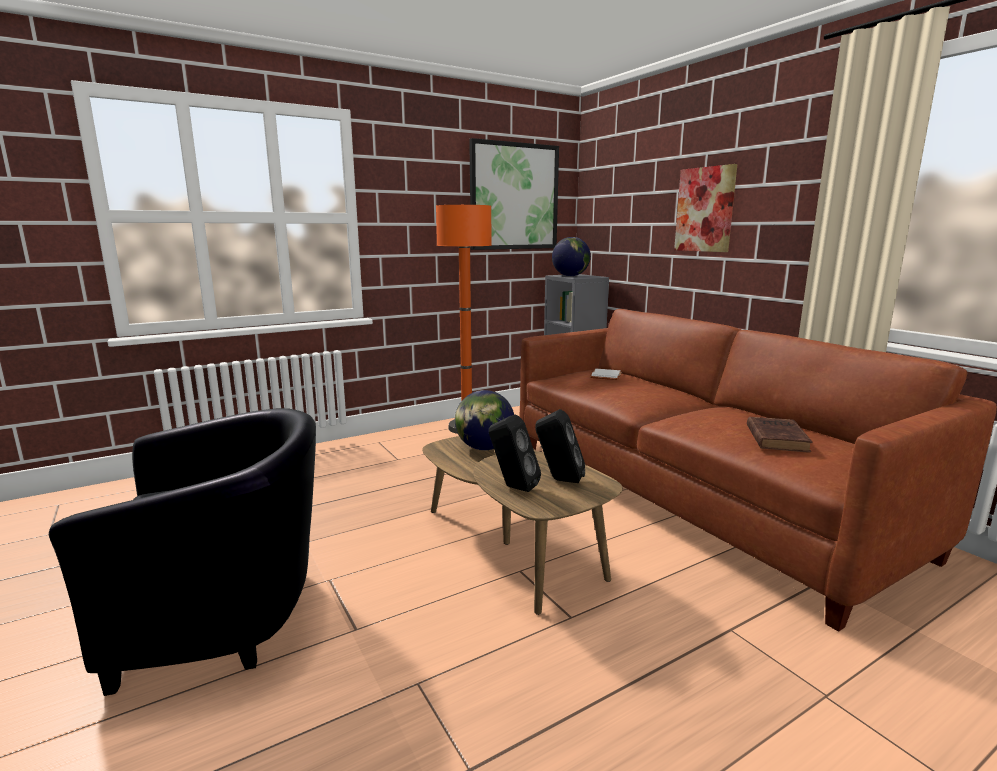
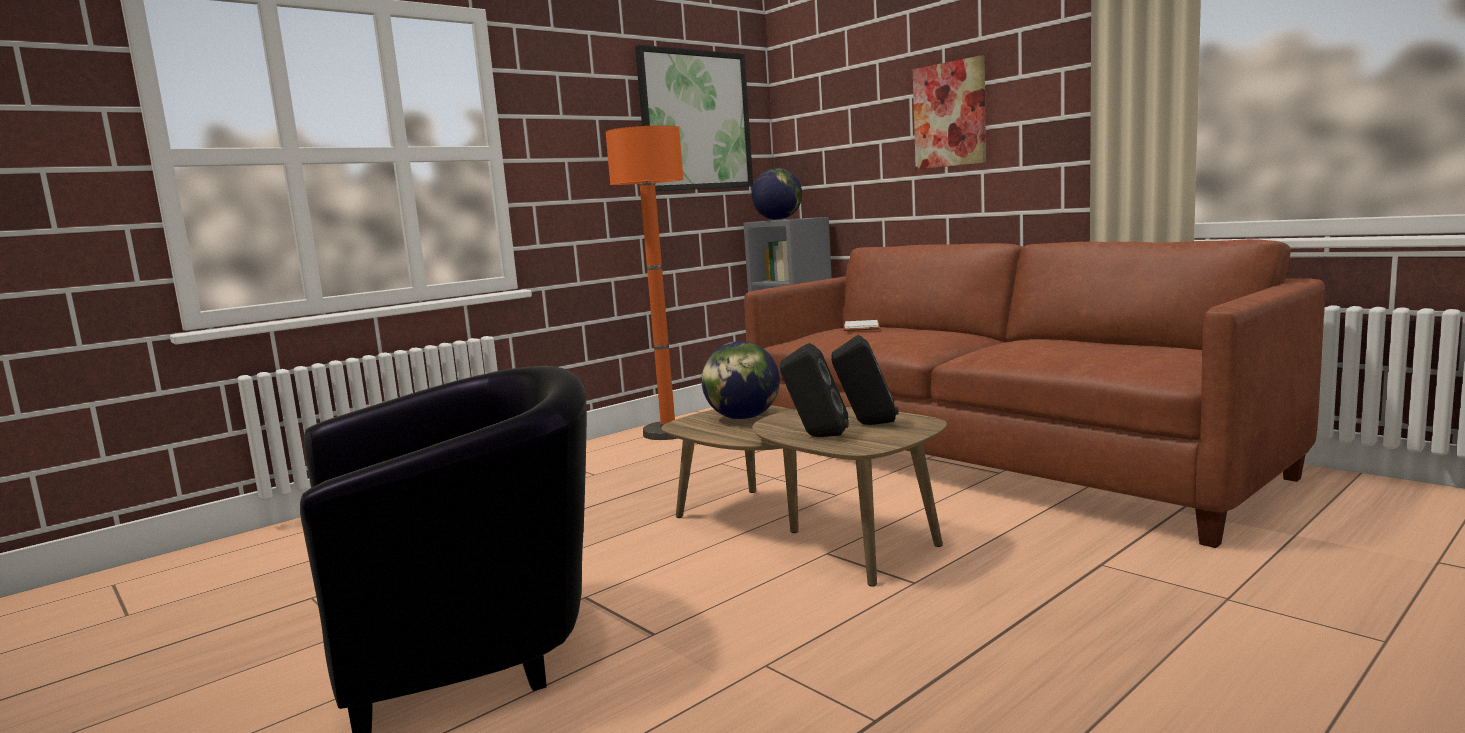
camera: 10 degrees left, 5 degrees down
(776, 438) = (1101, 350): brown book -> none

